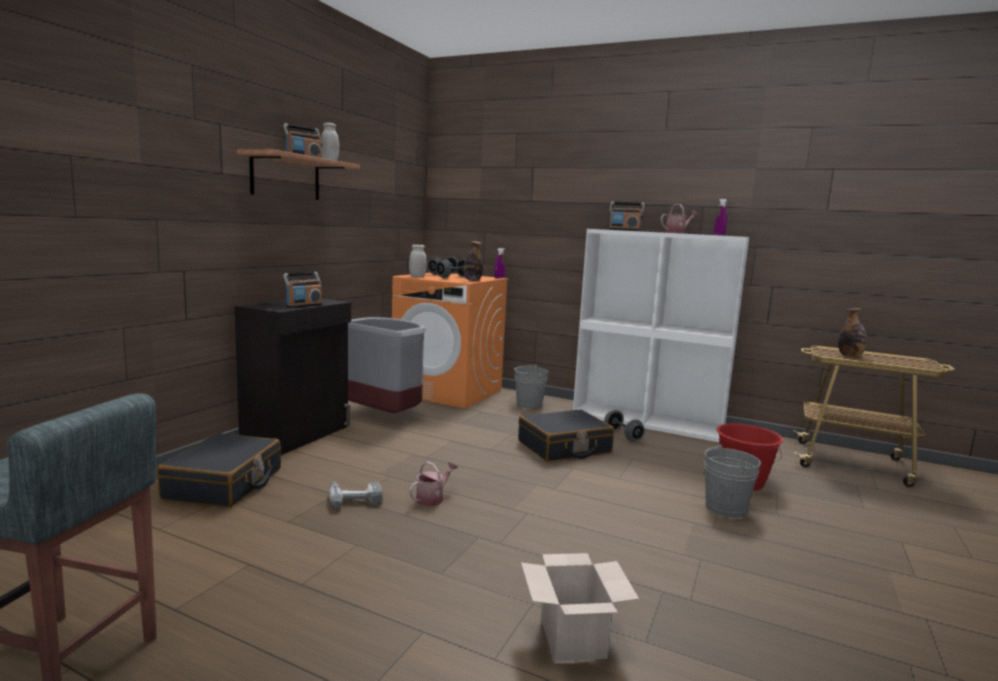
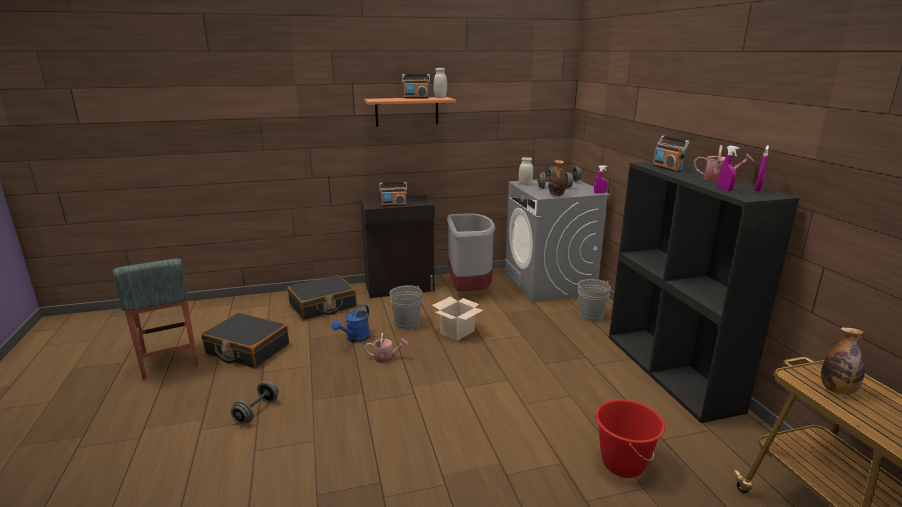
camera: 50 degrees right, 10 degrees up
(354, 497) = (355, 339): power drill -> blue watering can
(448, 392) = (549, 283): orange washing machine -> grey washing machine
(564, 447) = (537, 362): black suitcase -> black suitcase (247, 349)
(574, 638) = (294, 468): cardboard box -> cardboard box (457, 332)
(623, 435) = (611, 373): grey dumbbell -> grey dumbbell (257, 411)
(648, 421) = (671, 372): white bookcase -> black bookcase
(708, 234) = (724, 189): none -> purple spray bottle
(725, 508) = (551, 470): grey bucket -> grey bucket (407, 323)

